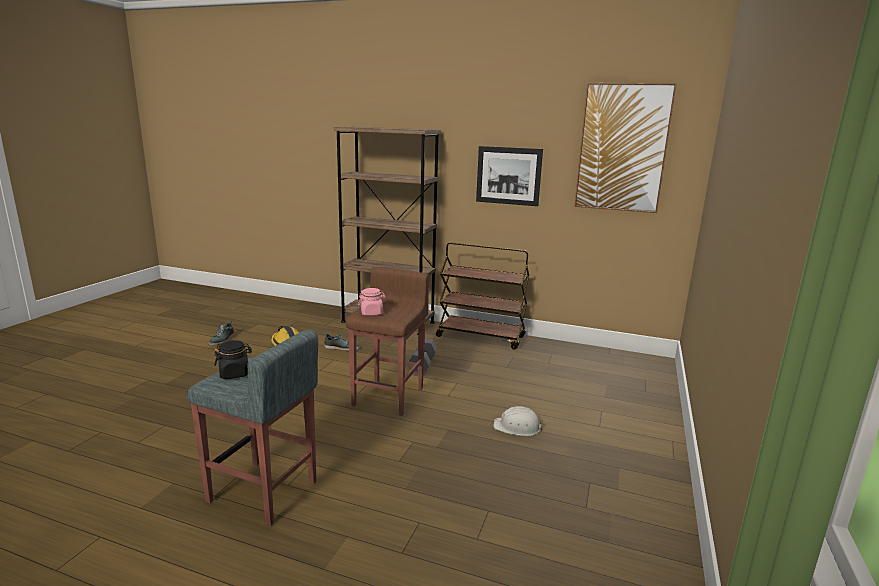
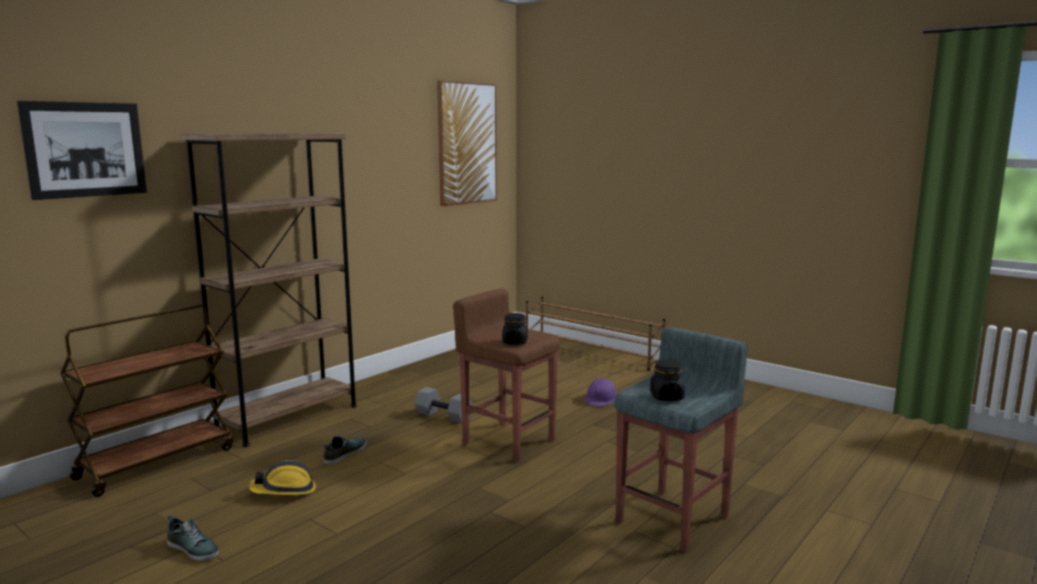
camera: 70 degrees left, 5 degrees down
(371, 313) = (515, 342): pink jar -> black jar
(481, 337) = (398, 379): brown cart -> brown cart (157, 462)
(508, 176) = (382, 183): picture -> picture (85, 149)
(517, 427) = (601, 399): white hard hat -> purple hard hat
(655, 406) = (591, 352): none -> brown shoe rack

